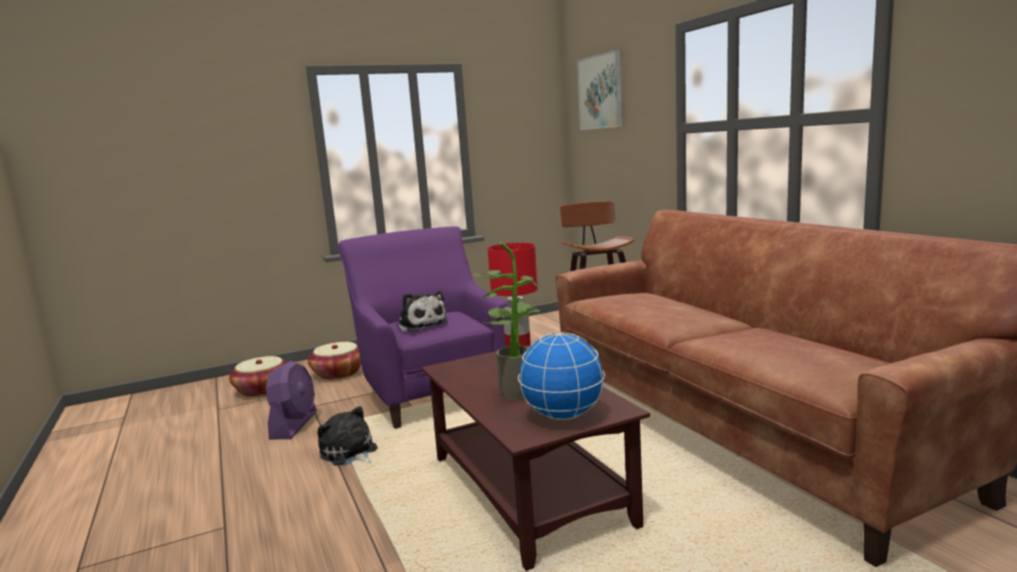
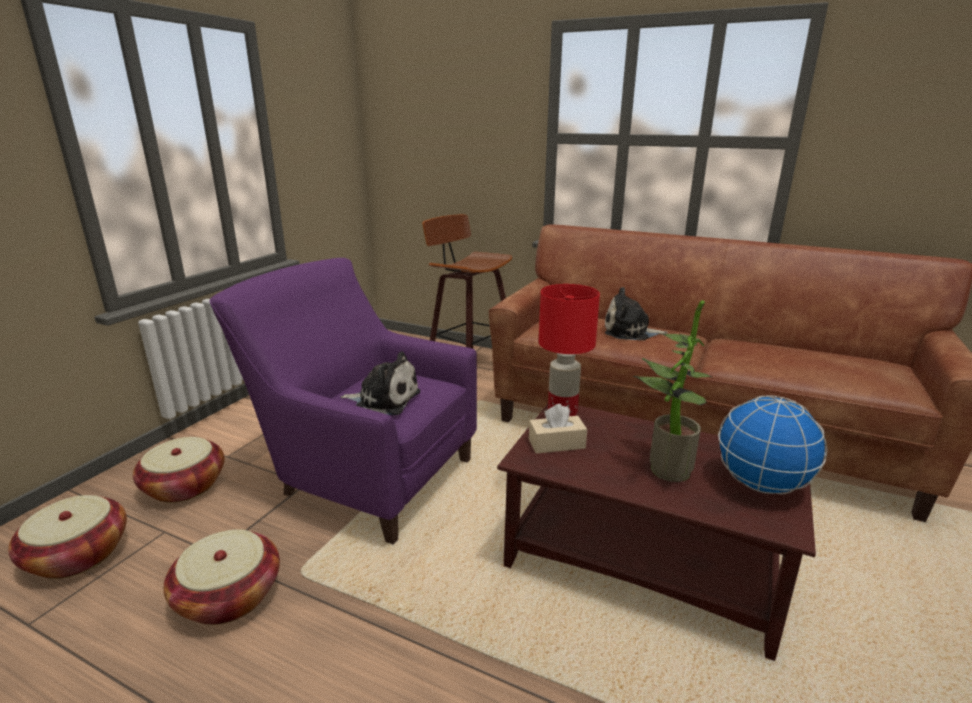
camera: 40 degrees left, 10 degrees up
(294, 425) = (229, 596): purple fan -> basket
(350, 453) = (383, 606): plush toy -> plush toy (629, 332)
(476, 365) = (556, 444): none -> beige tissue box
(600, 92) = (424, 85): picture -> none

